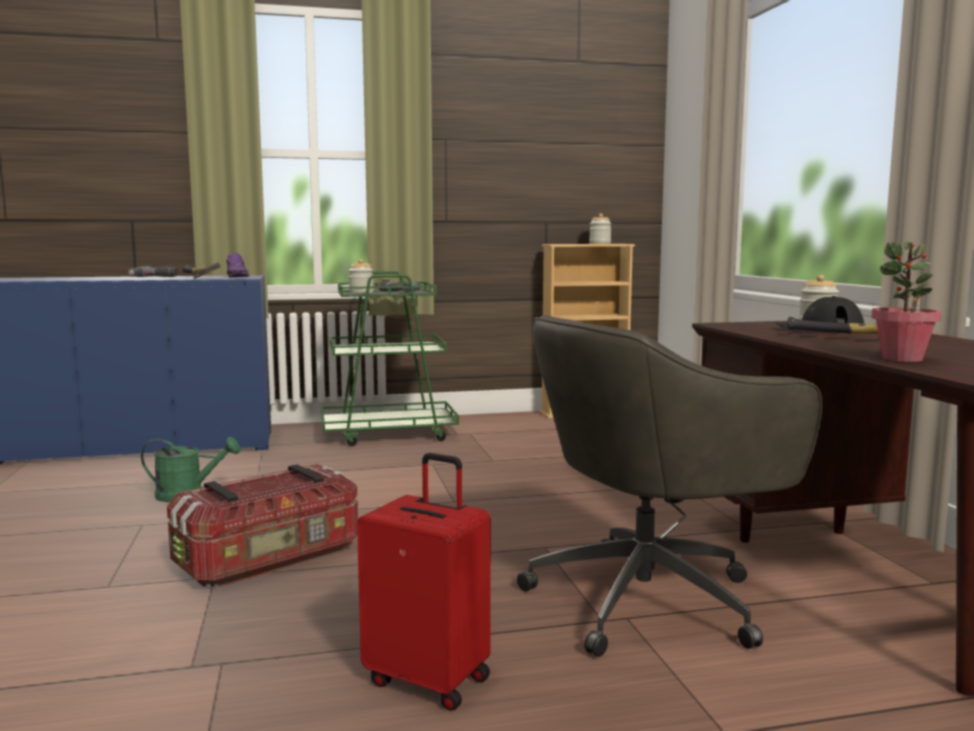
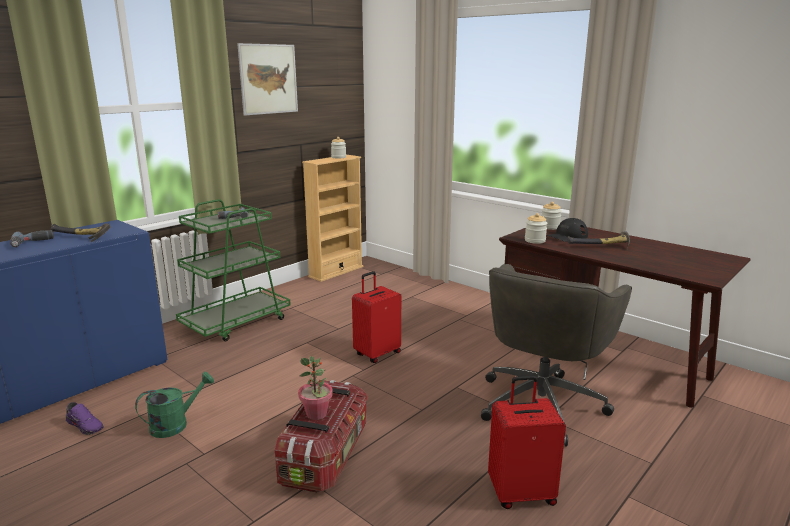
camera: 35 degrees left, 10 degrees up
(237, 276) = (112, 229): purple shoe -> purple shoe (86, 425)
(361, 292) = (210, 223): jar -> jar (535, 240)
(497, 491) = (377, 353): none -> red suitcase
(500, 130) = (268, 79): none -> picture
(902, 359) = (656, 266): potted plant -> potted plant (316, 414)

